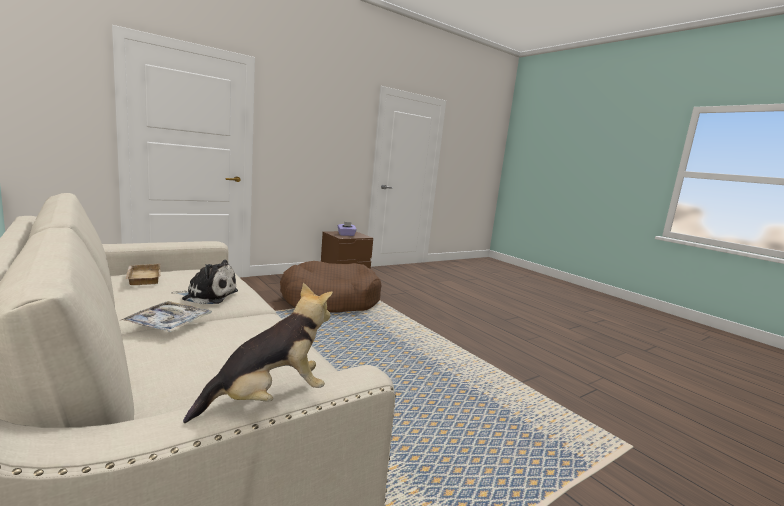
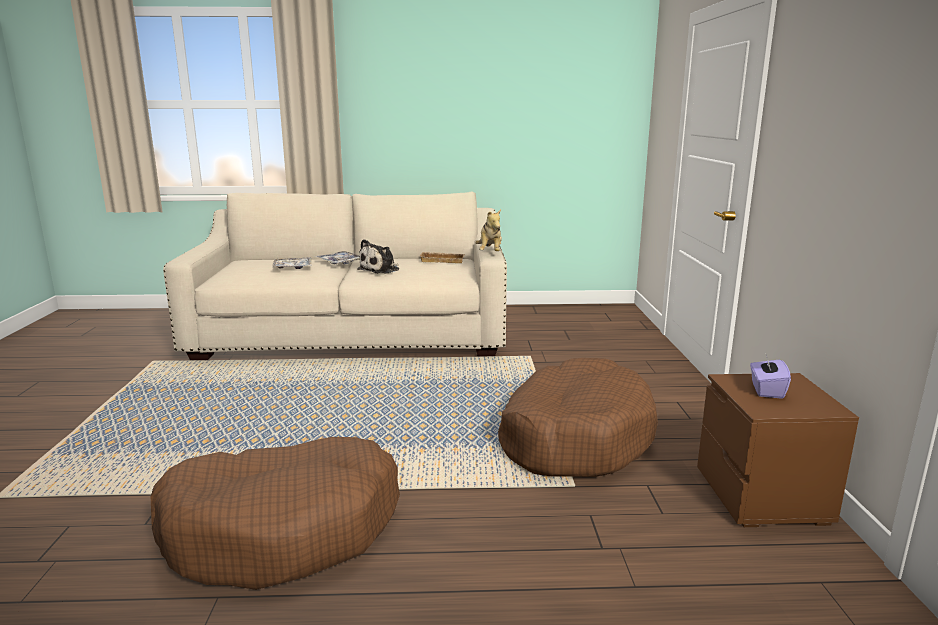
camera: 125 degrees right, 5 degrees up
(224, 343) = (293, 267): none -> tray
(269, 399) = (197, 249): plush toy -> plush toy (490, 253)
(483, 341) = (284, 529): none -> brown dog bed

